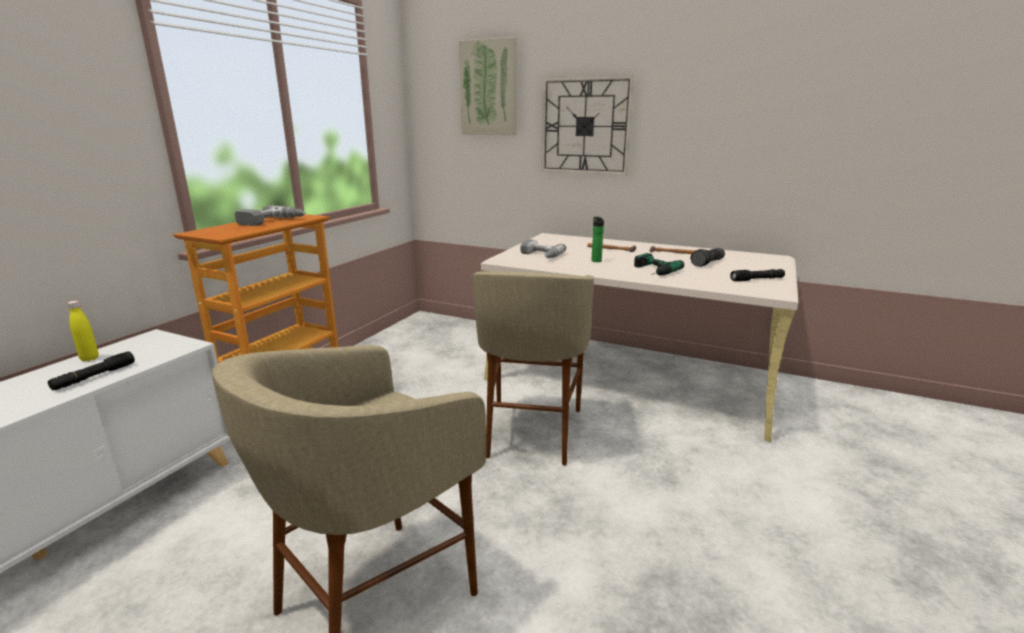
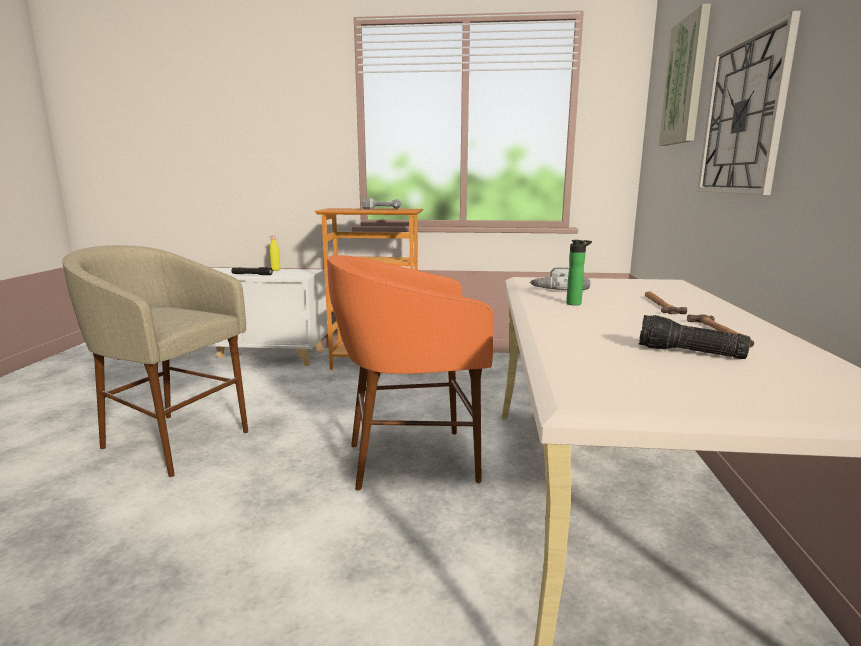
camera: 70 degrees right, 5 degrees down
(532, 432) = (411, 460): beige stool -> orange stool
(651, 271) = (565, 325): power drill -> none
(757, 280) = (625, 385): black flashlight -> none

